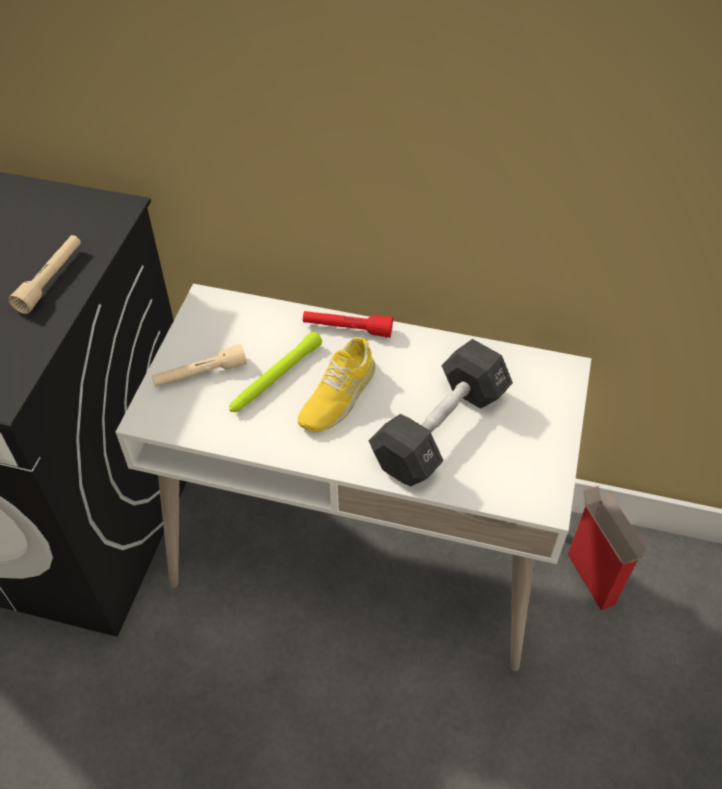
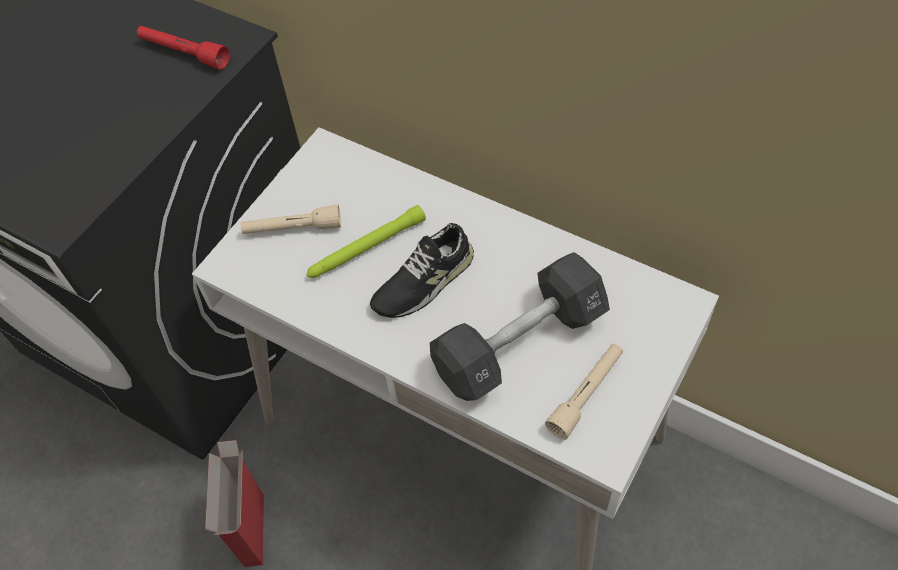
camera: 20 degrees right, 5 degrees up
(51, 280) = (150, 107): beige flashlight -> beige flashlight (586, 394)
(337, 395) = (423, 281): yellow shoe -> black shoe
(347, 329) = (459, 208): red flashlight -> red flashlight (184, 53)
(590, 577) = (697, 519): cardboard box -> cardboard box (254, 528)

